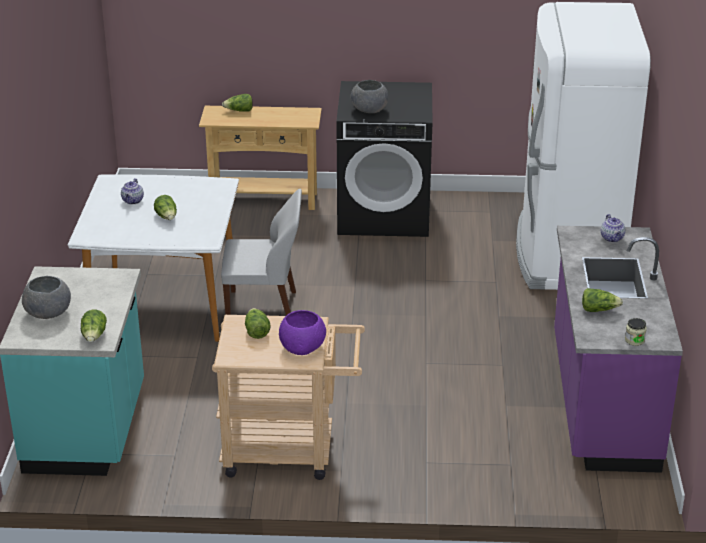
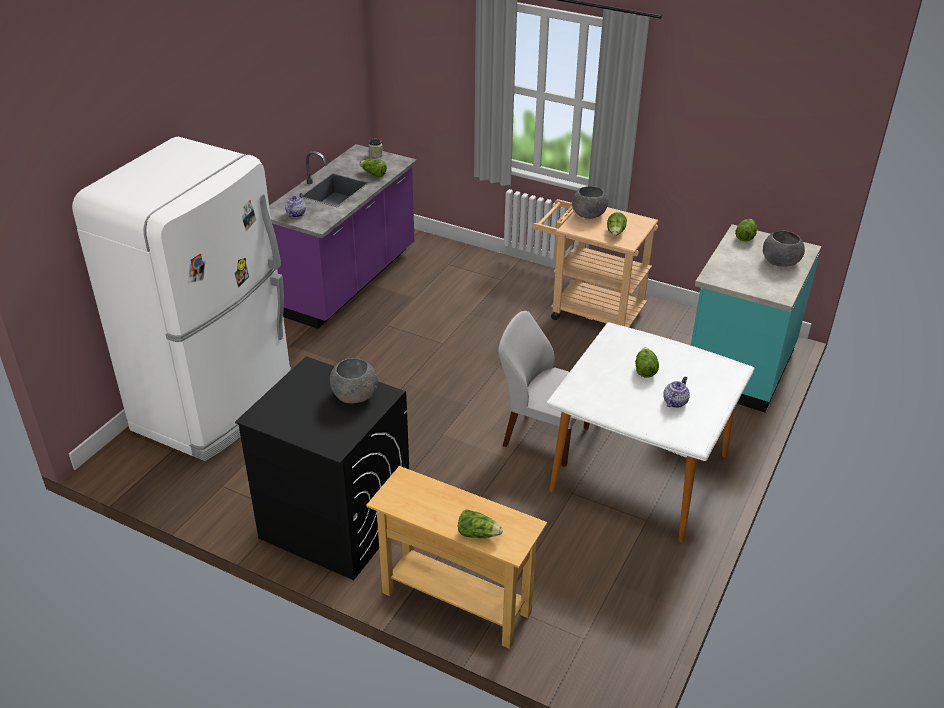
camera: 155 degrees left, 5 degrees up
(303, 347) = (588, 215): purple bowl -> grey bowl

